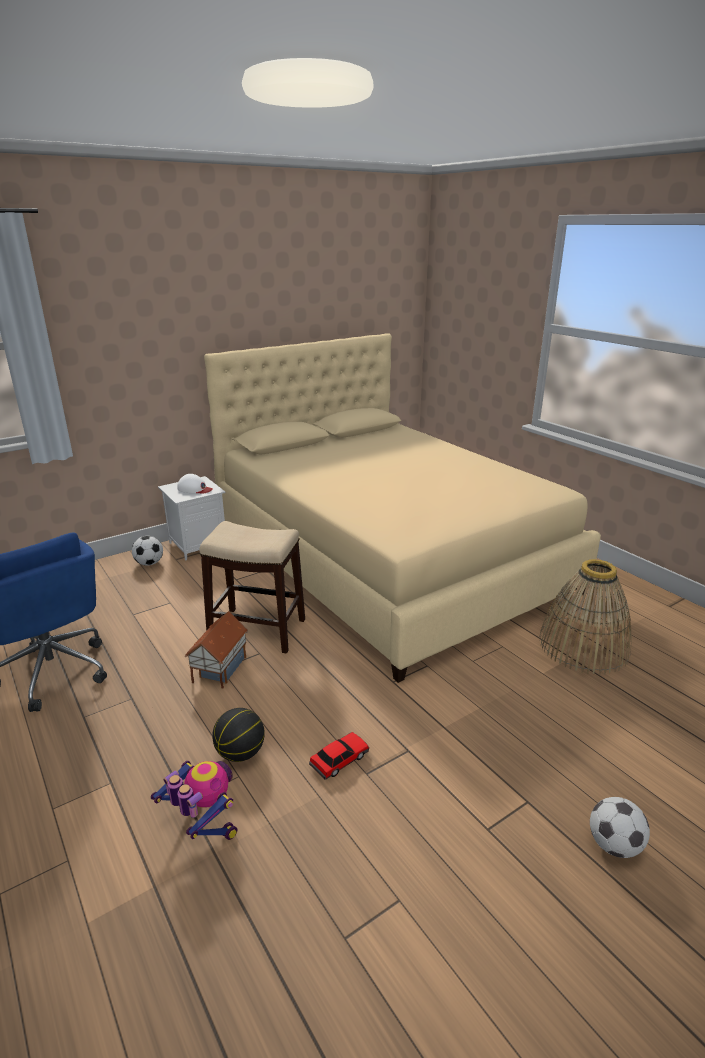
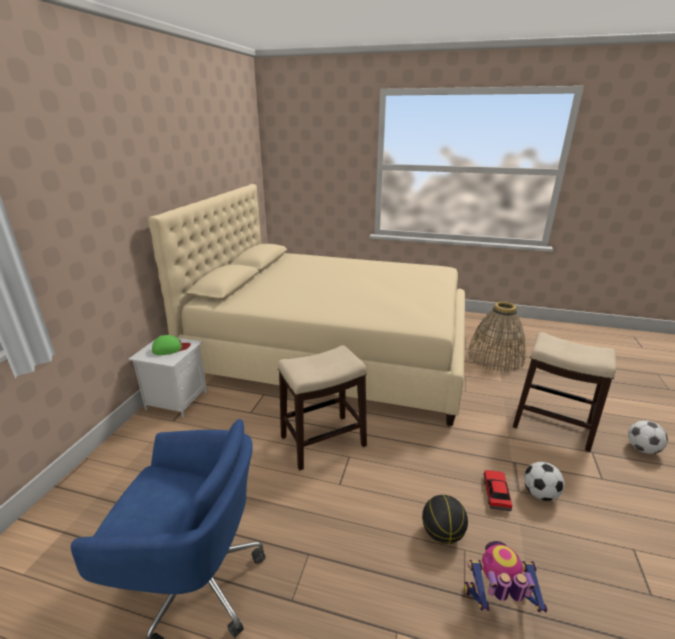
camera: 40 degrees left, 0 degrees up
(149, 563) = (151, 435): football -> football (539, 494)
(194, 489) = (171, 348): white cap -> green cap
(219, 669) = (340, 485): toy house -> none
(526, 749) = (553, 425): none -> stool

